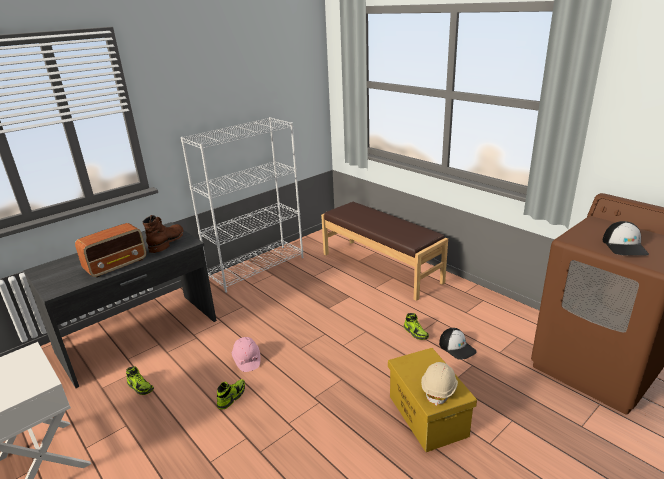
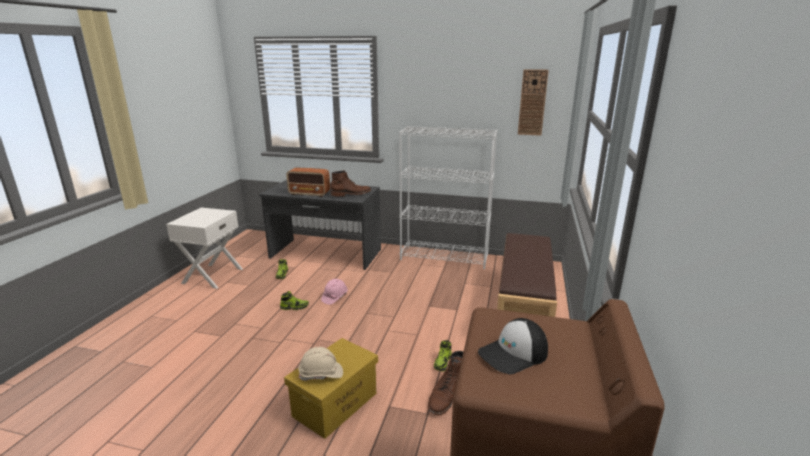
camera: 55 degrees right, 5 degrees down
(292, 83) = (532, 102): none -> wall clock
(457, 347) = (446, 395): cap -> brown boot

